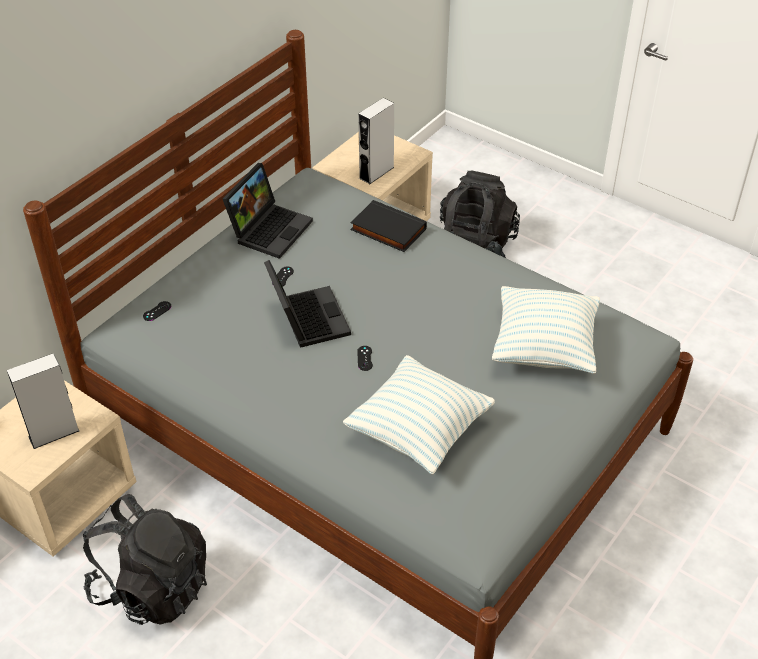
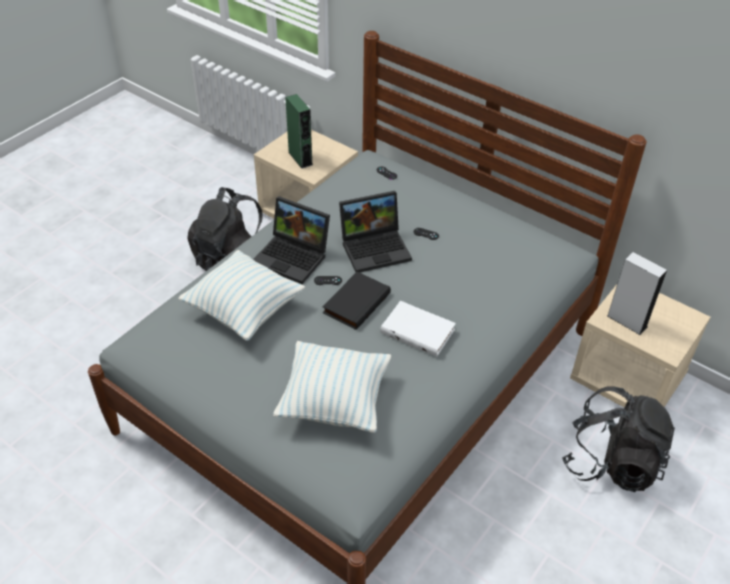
camera: 90 degrees right, 0 degrees up
(54, 433) = (300, 158): grey speaker -> green speaker
(269, 228) = (488, 225): laptop -> laptop (294, 257)
(387, 230) = (496, 299): black book -> black book (355, 302)
(438, 285) = (419, 330): none -> white book

